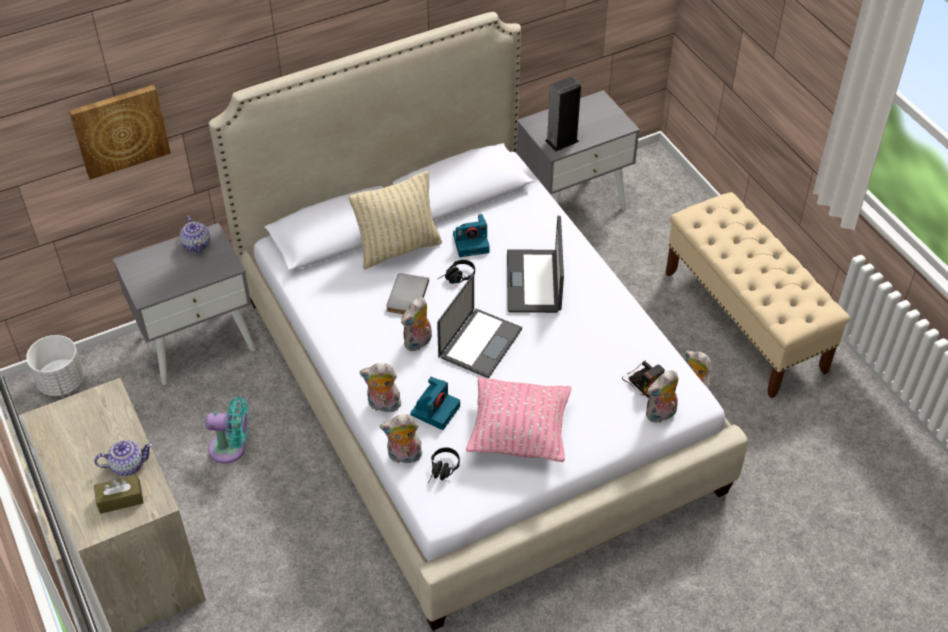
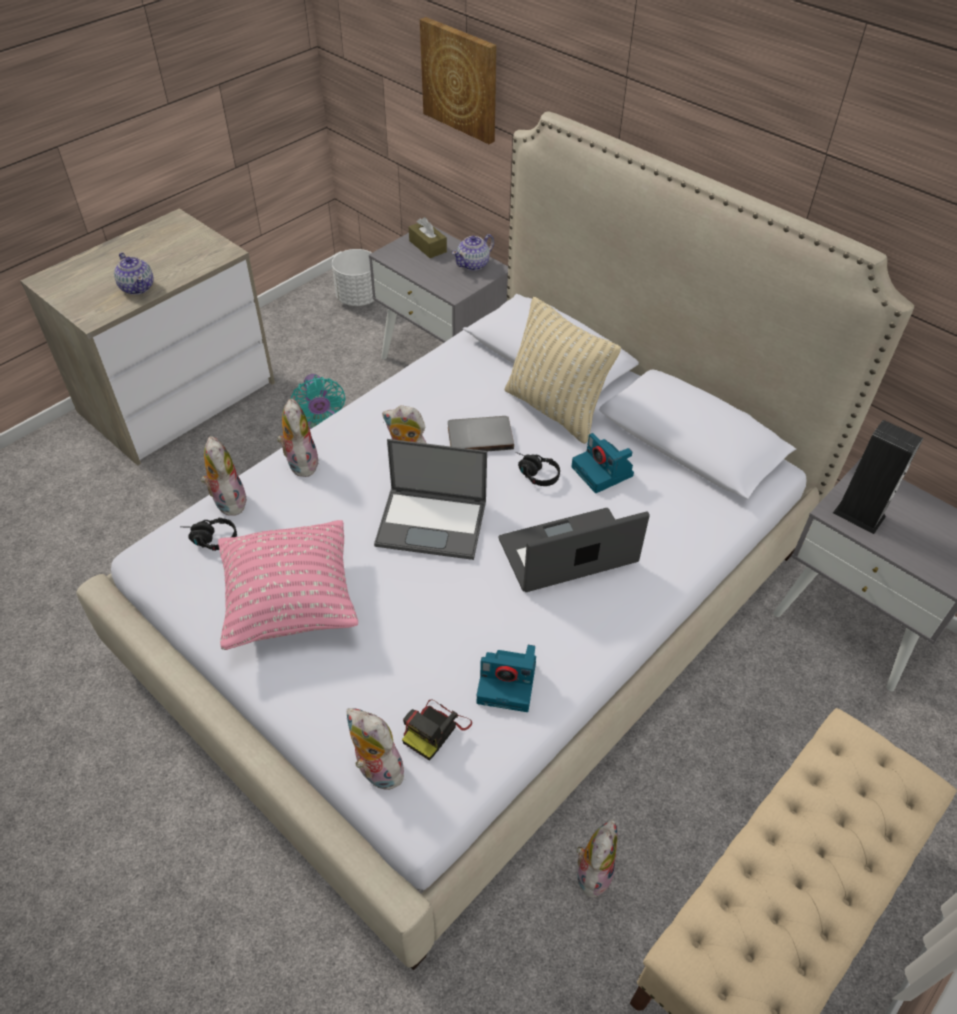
camera: 70 degrees right, 0 degrees up
(120, 499) = (95, 295): brown tissue box -> brown tissue box (427, 246)
(435, 410) = (304, 508): camera -> camera (508, 683)

